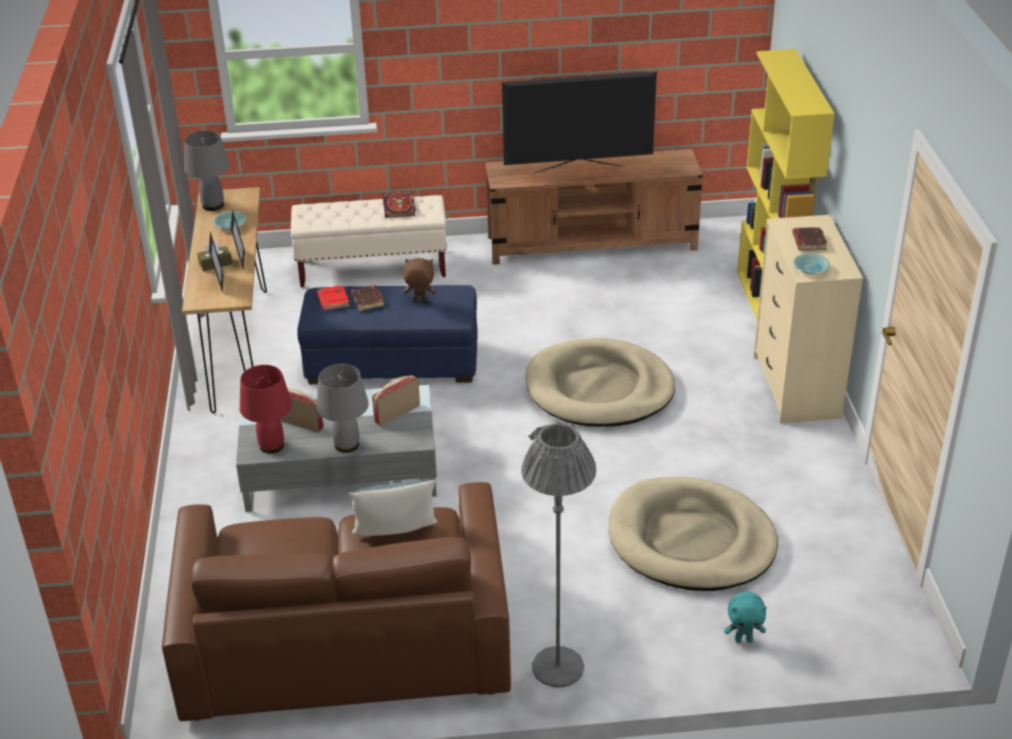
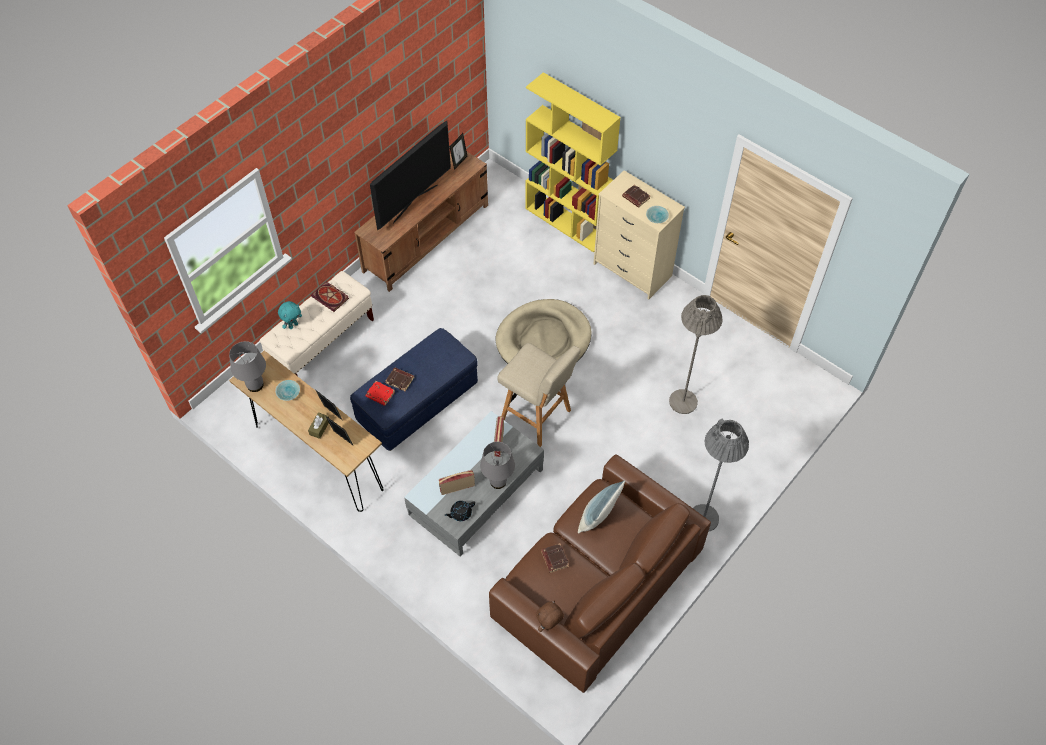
camera: 45 degrees left, 20 degrees up
(271, 446) = (460, 513): red table lamp -> black teapot
(294, 538) = (554, 559): none -> brown book
(420, 301) = (429, 360): brown plush toy -> brown plush toy (549, 625)
(496, 449) = (537, 417): none -> beige stool
(673, 160) = (459, 162): none -> picture frame
(691, 540) = (683, 401): beige dog bed -> grey floor lamp
(744, 639) = (759, 439): turquoise plush toy -> turquoise plush toy (293, 325)

